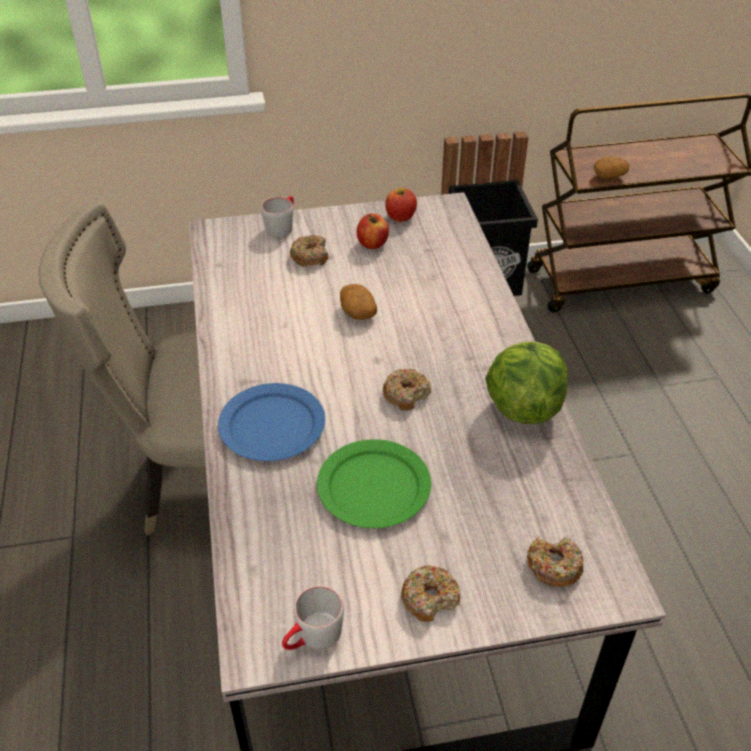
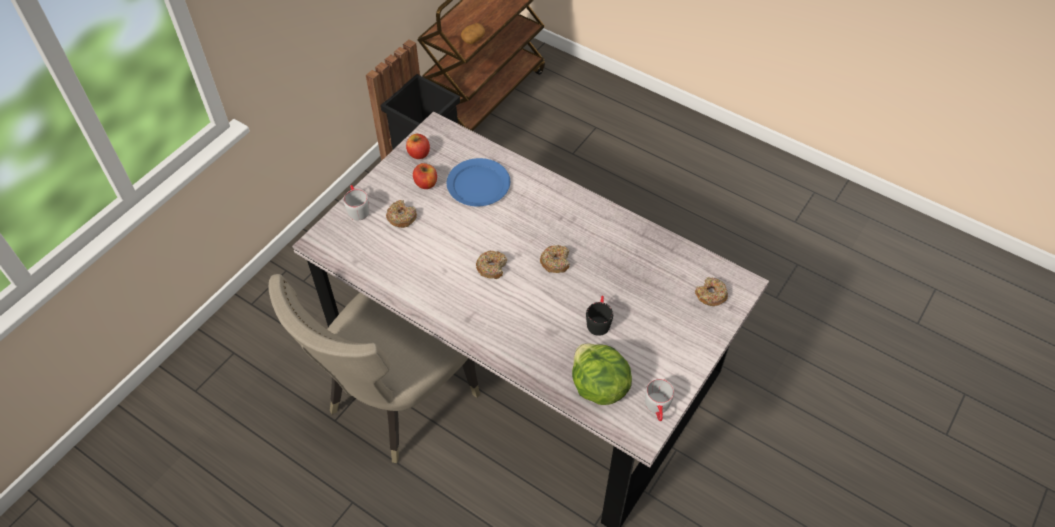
camera: 45 degrees left, 10 degrees up
(272, 425) = (513, 330): blue plate -> blue plate (478, 184)
(357, 312) = (472, 233): potato -> none
(374, 486) = (598, 321): green plate -> black mug
(430, 598) = (681, 351): donut -> donut (492, 267)
(523, 406) = (614, 226): lettuce -> lettuce (598, 387)

